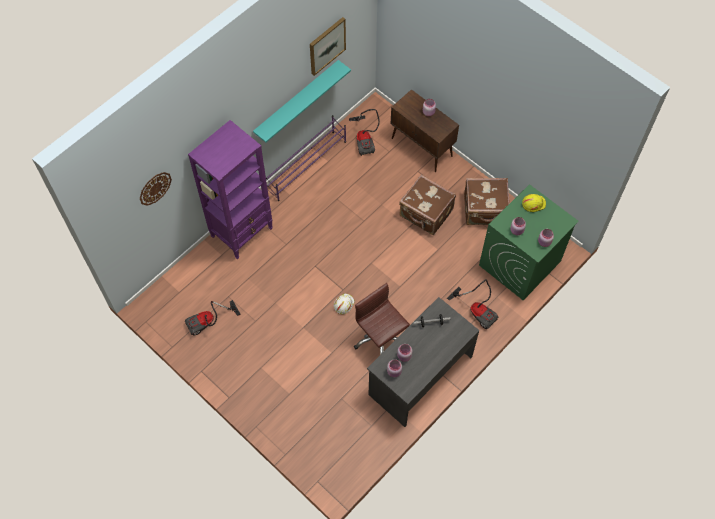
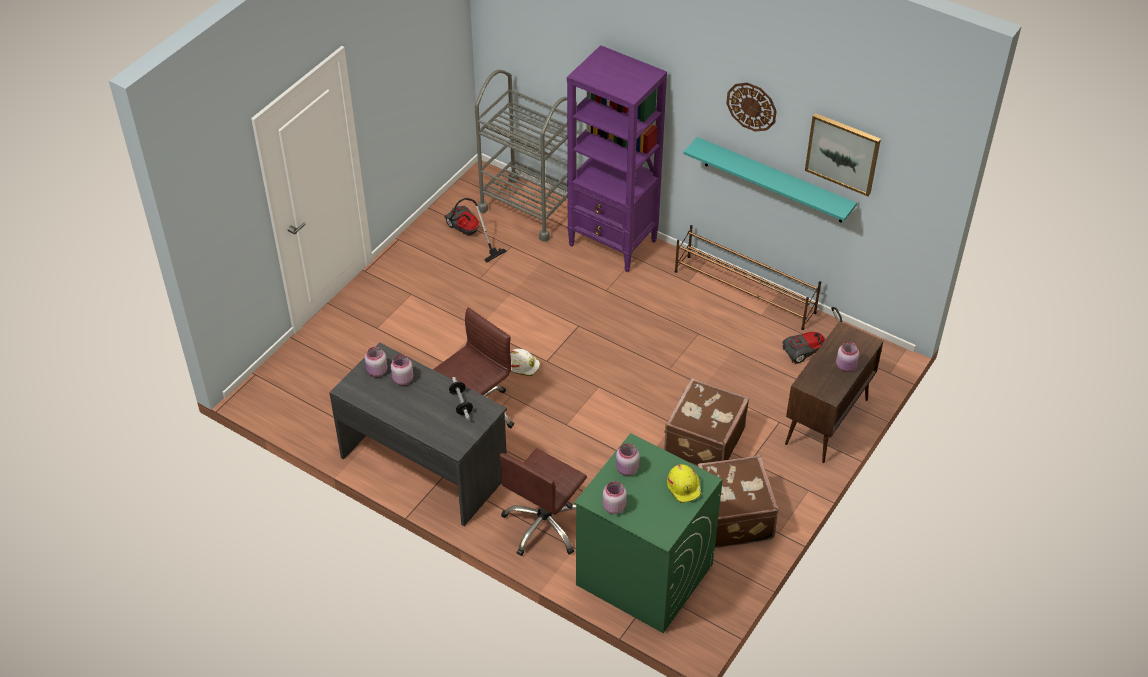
camera: 80 degrees right, 15 degrees down
(155, 188) = (552, 39): wall clock -> wall clock (751, 106)
(192, 279) = (528, 208): none -> grey cart
(307, 165) = (745, 292): purple shoe rack -> brown shoe rack
(477, 310) = (544, 525): vacuum cleaner -> brown office chair

